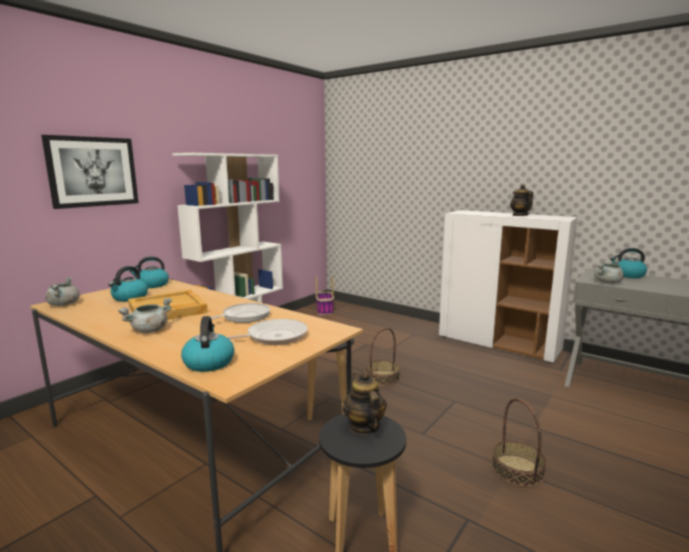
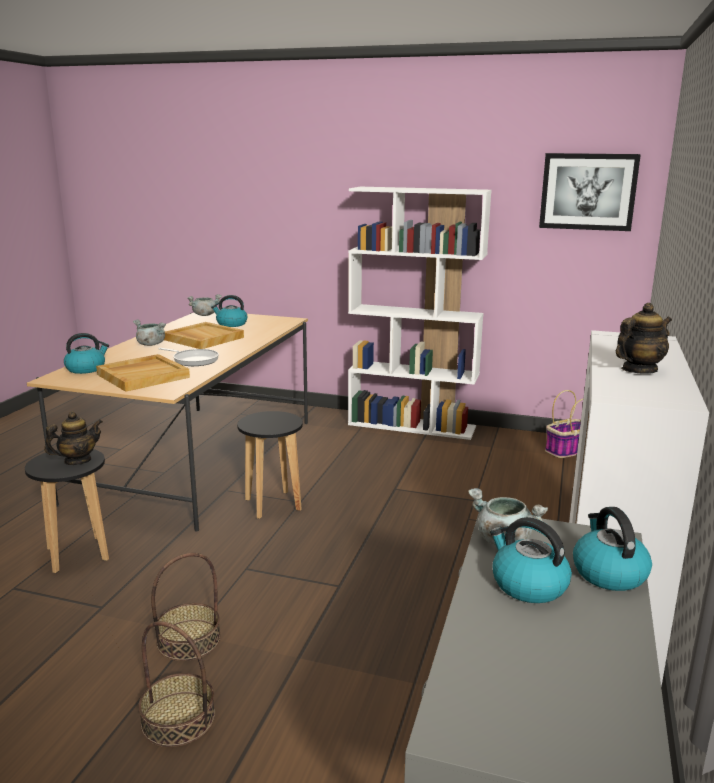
camera: 70 degrees right, 5 degrees up
(93, 171) = (282, 203): picture -> picture (588, 191)
(152, 285) = (275, 321): kettle -> kettle (527, 585)
(273, 337) = (143, 376): frying pan -> beige tray
(382, 378) = (371, 526): basket -> basket (178, 718)

